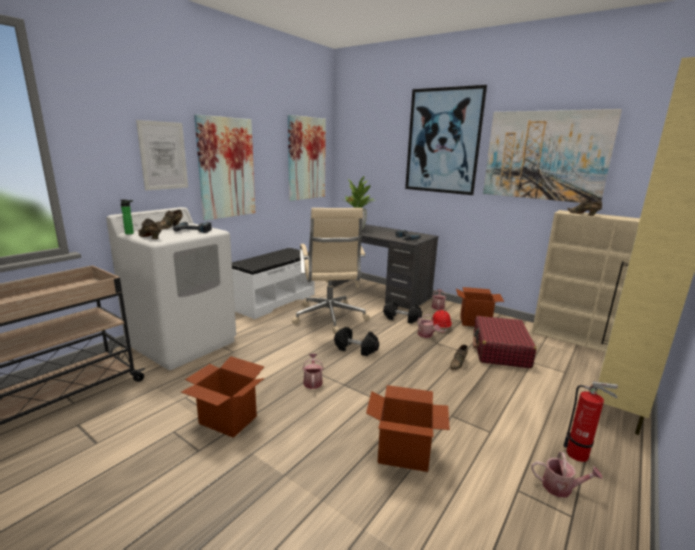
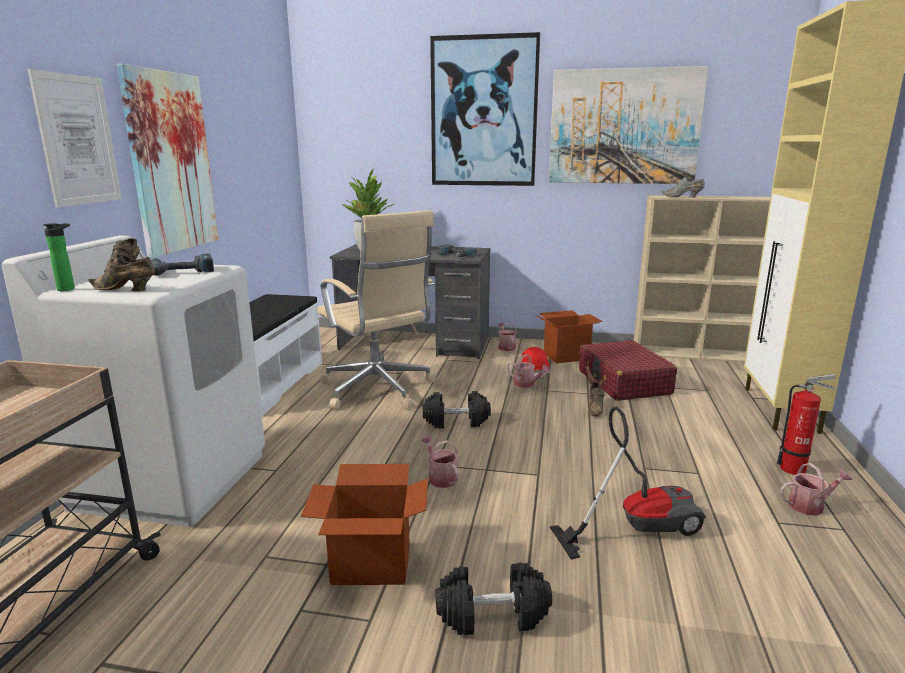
camera: 25 degrees left, 0 degrees up
(306, 158) = (269, 146): picture -> none
(402, 318) = (476, 370): black dumbbell -> black dumbbell (493, 615)
(404, 453) = (636, 526): cardboard box -> vacuum cleaner
(584, 214) = (683, 197): brown shoe -> grey shoe

